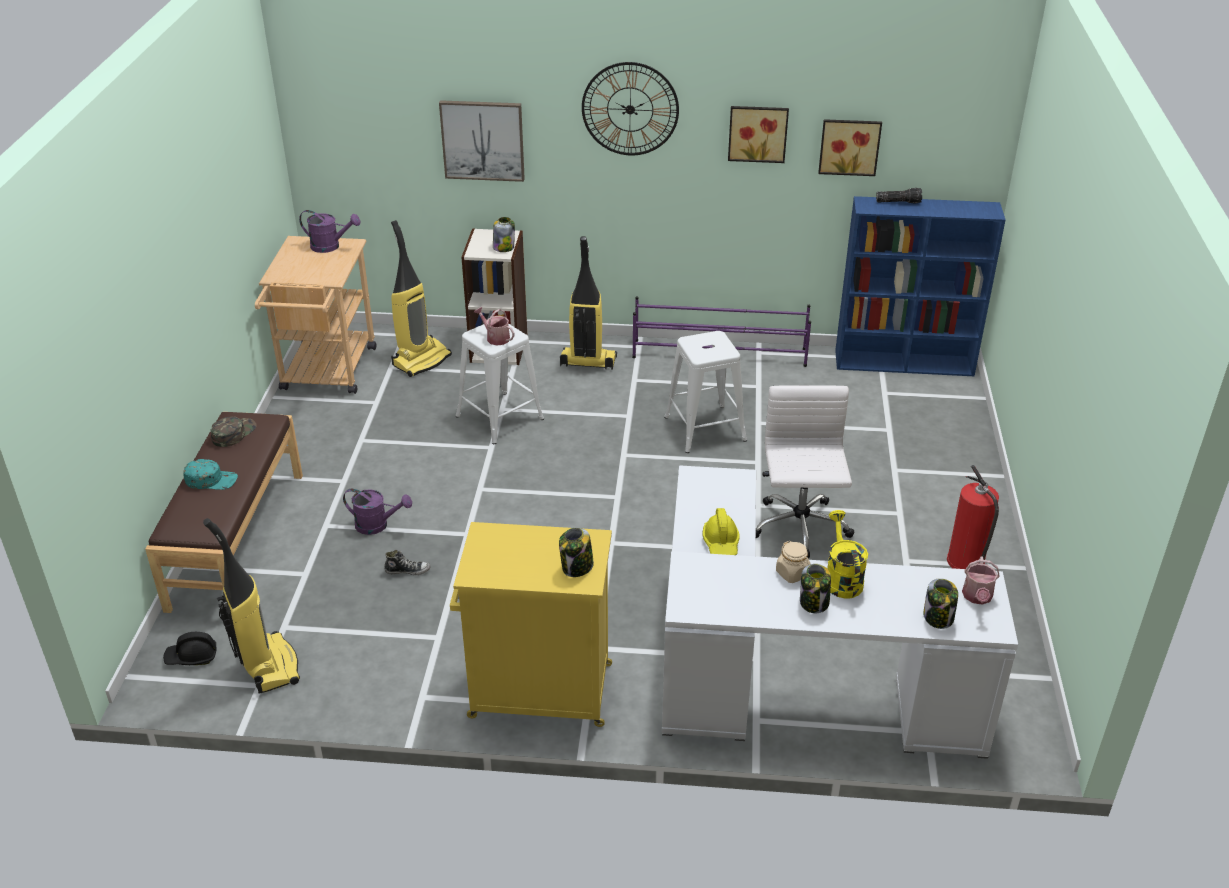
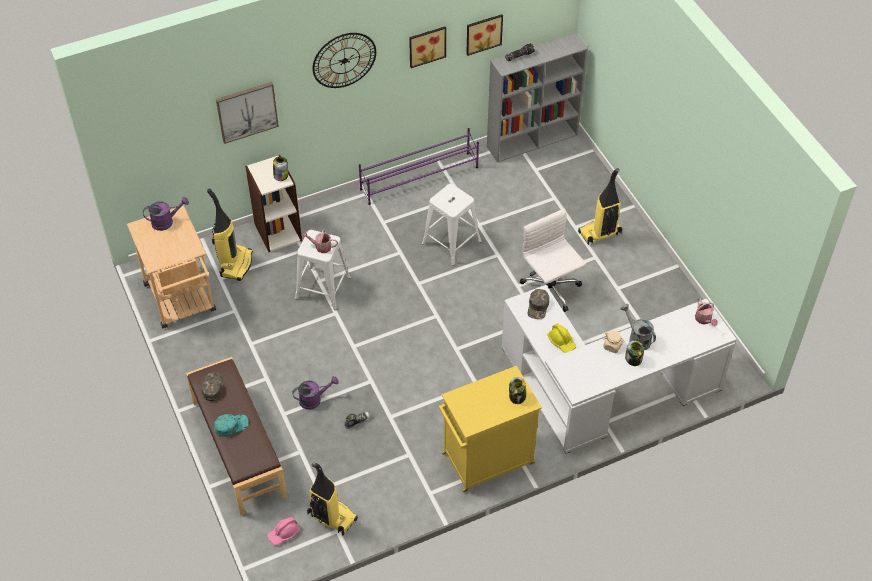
camera: 30 degrees left, 15 degrees up
(192, 657) = (284, 533): black hard hat -> pink hard hat
(587, 362) = (343, 220): vacuum cleaner -> vacuum cleaner (599, 233)
(722, 490) = (538, 306): none -> green cap
(841, 578) = (636, 338): yellow watering can -> grey watering can
(905, 363) = (533, 140): blue bookcase -> grey bookcase
(938, 617) = (694, 340): jar -> none
(966, 562) = (647, 275): fire extinguisher -> none

